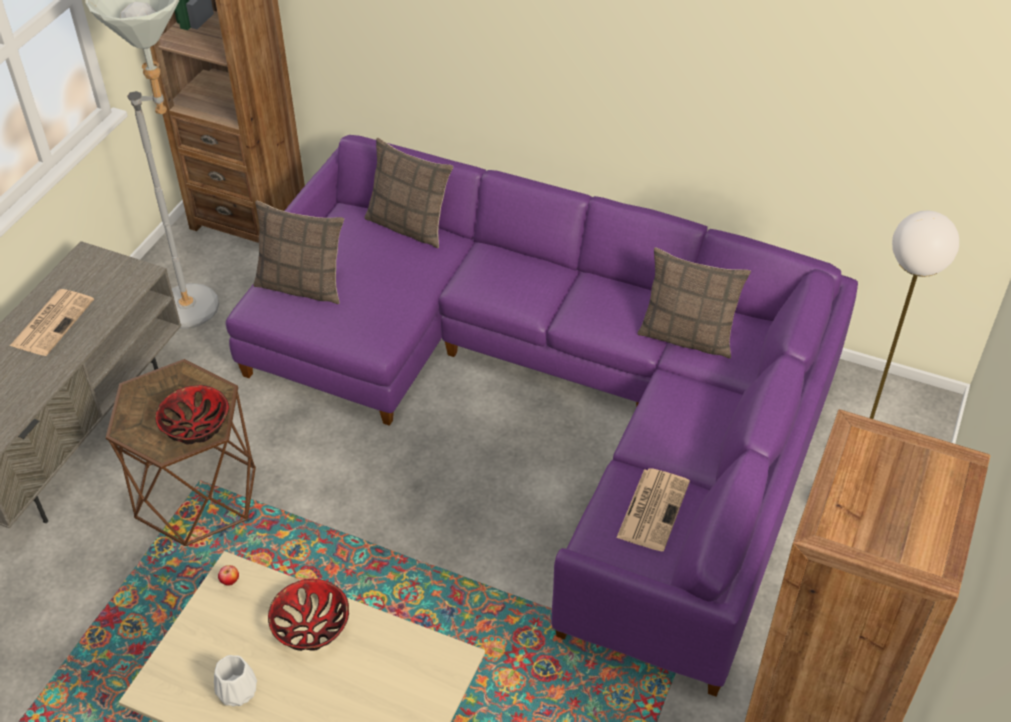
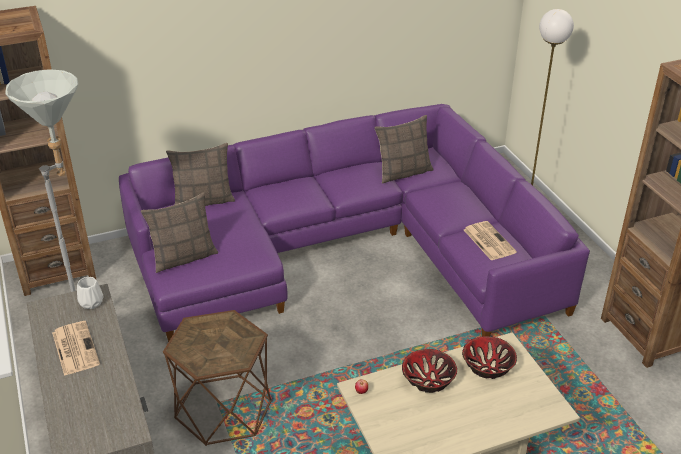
camera: 45 degrees left, 10 degrees down
(196, 426) = (241, 340): bowl -> bowl (487, 366)
(236, 690) = (436, 429): white vase -> white vase (90, 302)

